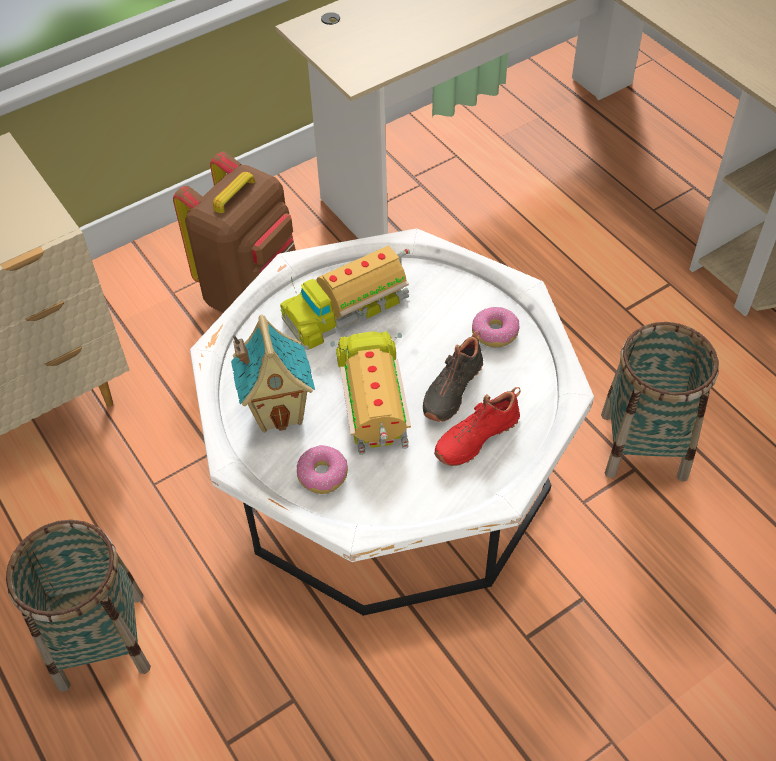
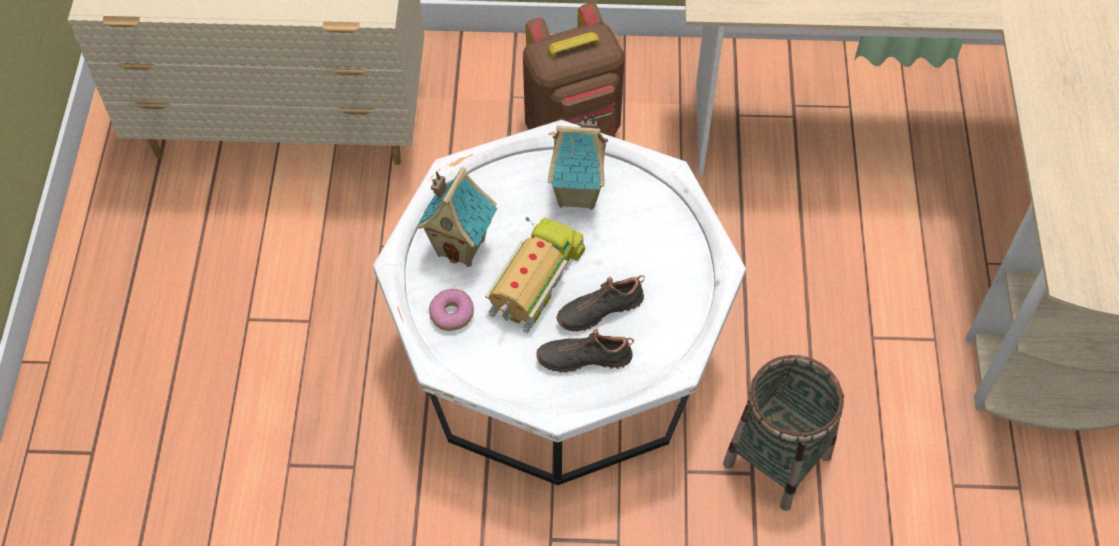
camera: 35 degrees right, 5 degrees up
(101, 640) = (262, 337): basket -> none
(346, 307) = (579, 194): toy truck -> toy house
(475, 436) = (584, 356): red shoe -> black shoe
(495, 332) = (673, 286): donut -> none

